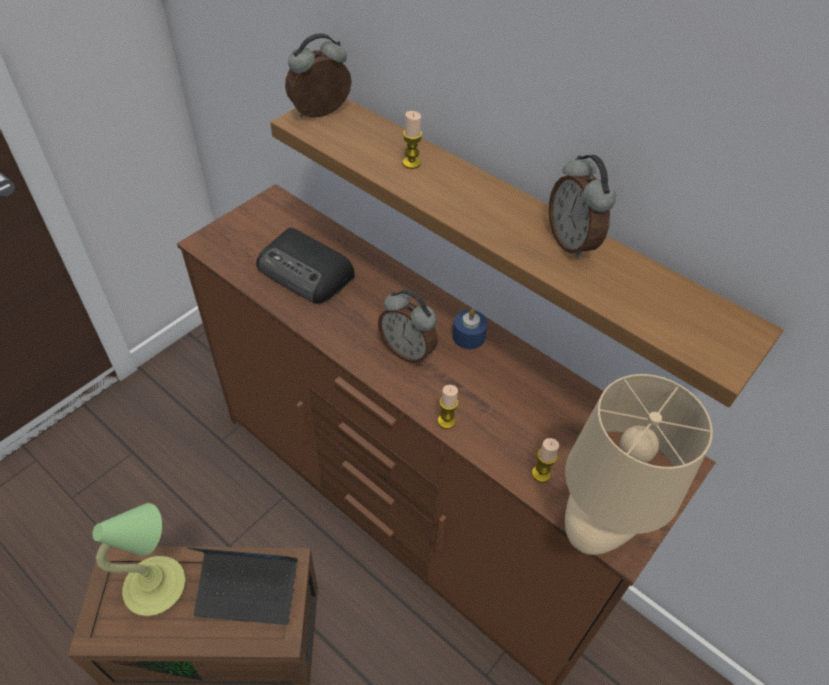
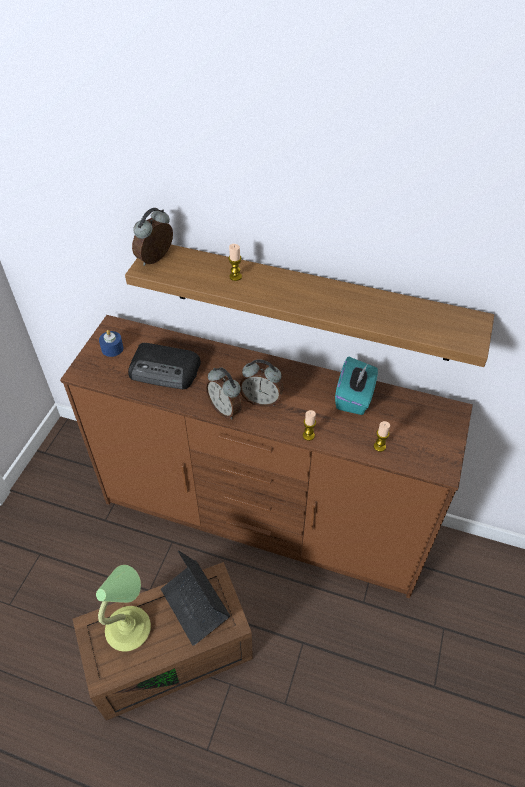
camera: 20 degrees left, 0 degrees up
(248, 591) = (195, 605): laptop -> laptop turned 75 degrees clockwise
(468, 336) = (294, 378): blue candle -> blue candle (112, 348)
(539, 390) = (354, 397): none -> turquoise tissue box
(572, 242) = (359, 299): alarm clock -> alarm clock (225, 409)
(599, 525) = (426, 463): beige table lamp -> none

